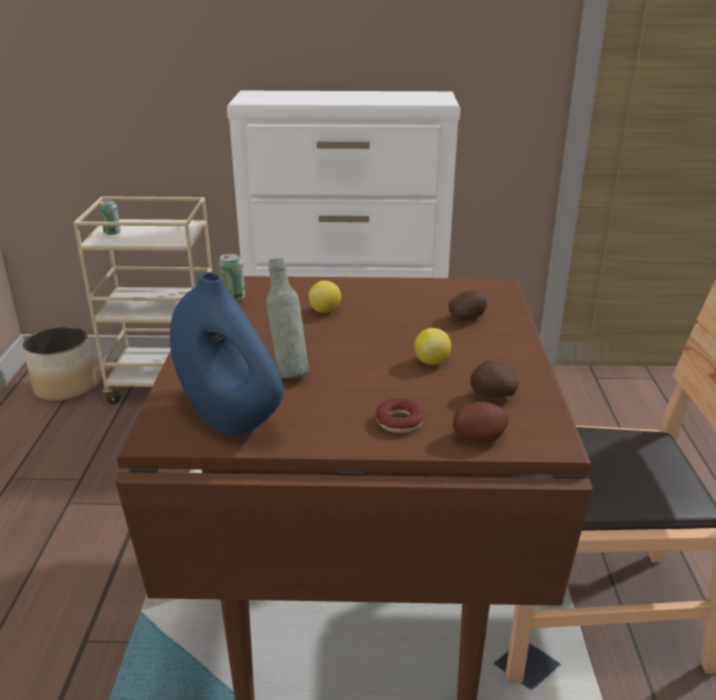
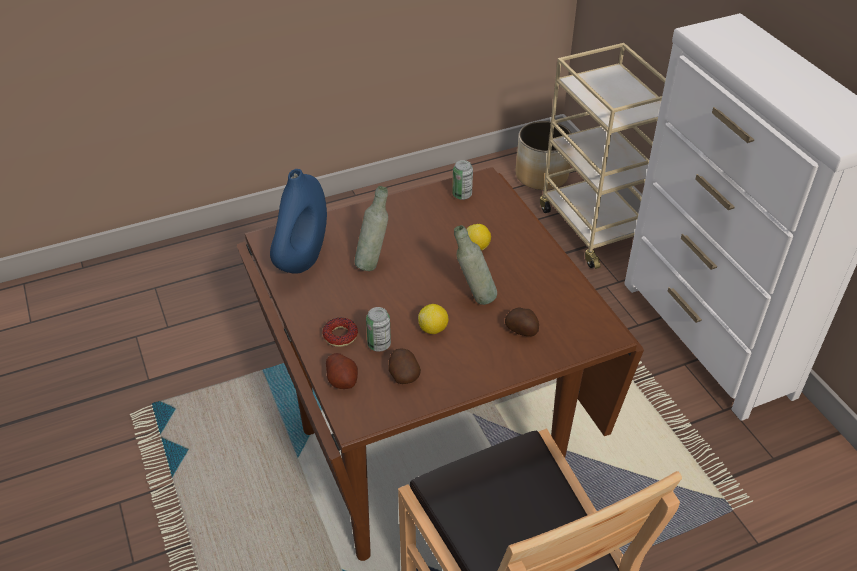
camera: 65 degrees right, 15 degrees up
(112, 232) = (596, 80): can -> can (379, 344)
(401, 330) = (474, 298): none -> grey bottle

